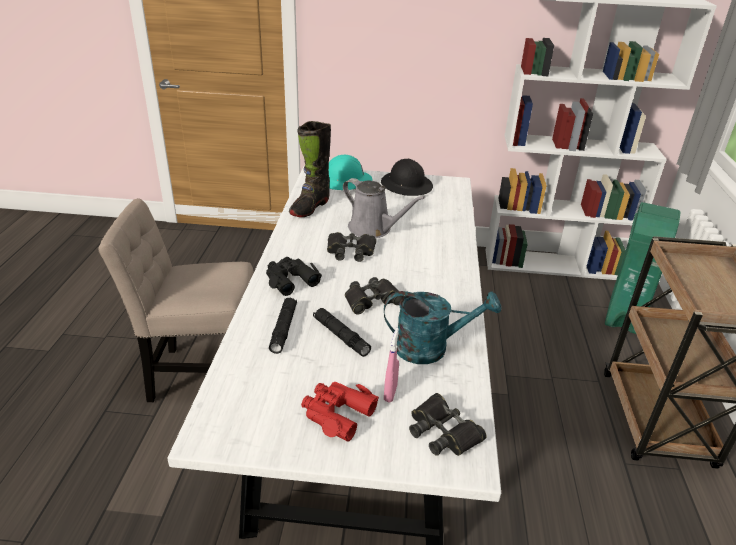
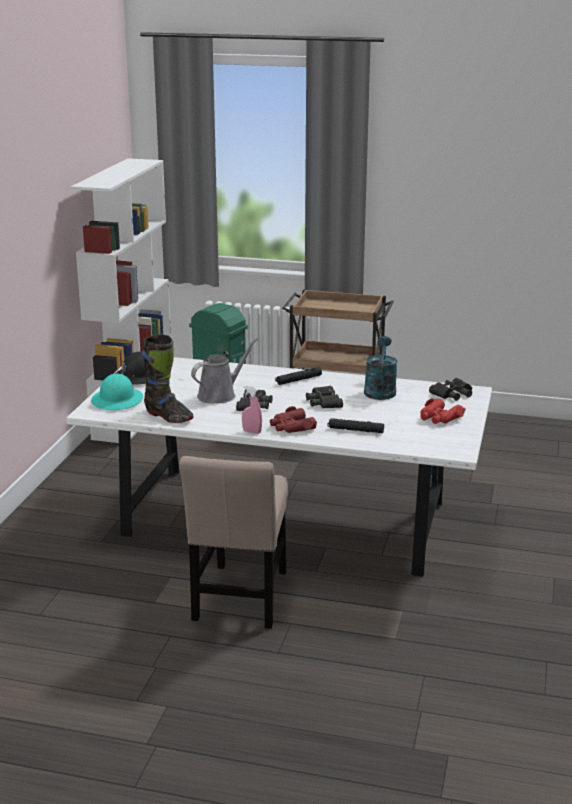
camera: 80 degrees left, 10 degrees down
(290, 280) = (291, 427): black binoculars -> red binoculars
(341, 336) = (365, 413): black flashlight -> black flashlight (298, 380)
(390, 393) = (422, 403): pink spray bottle -> pink spray bottle (252, 432)

